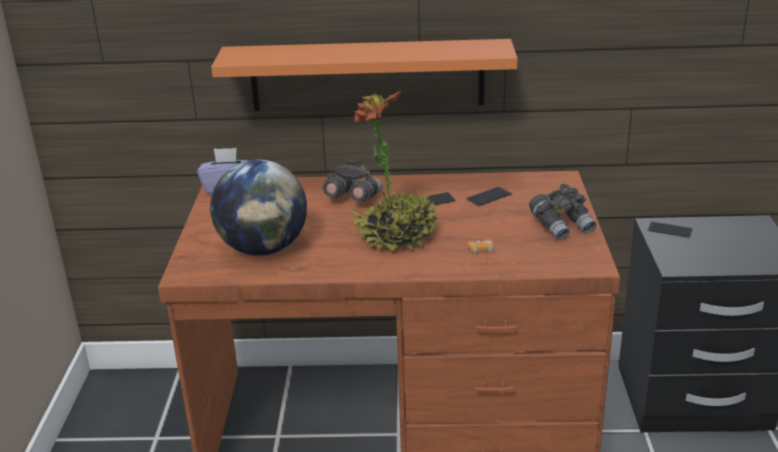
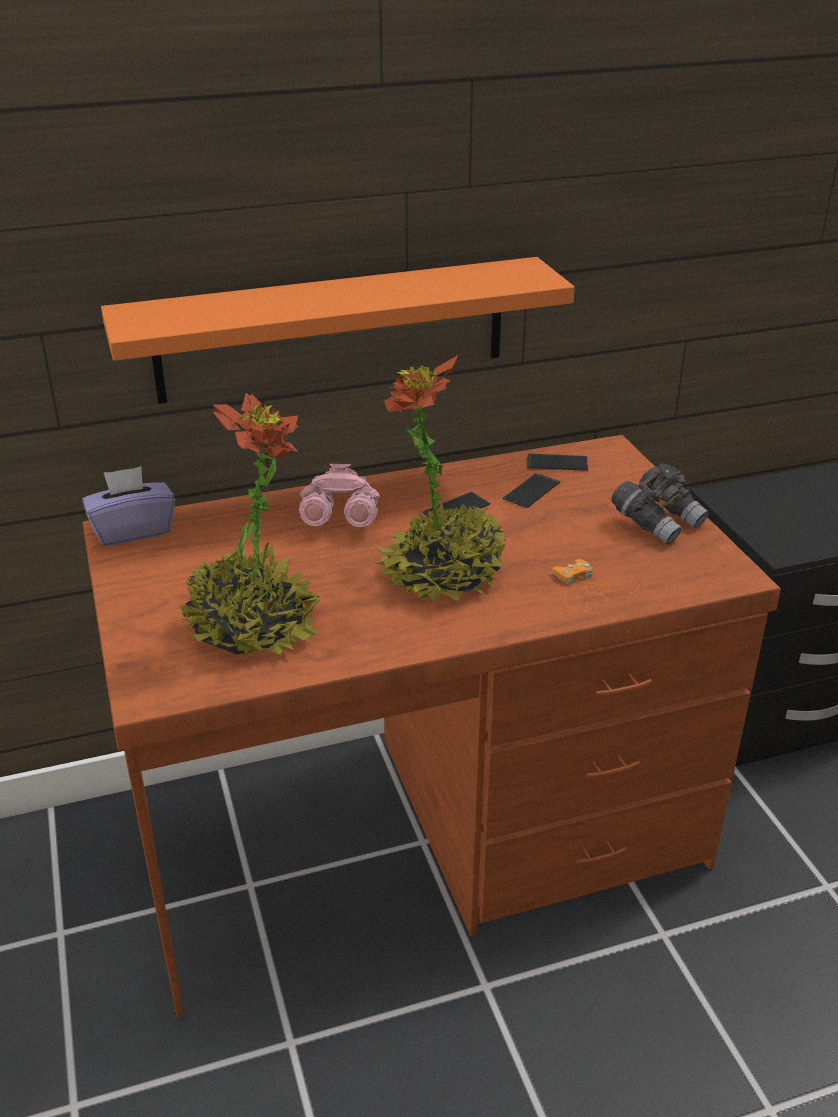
camera: 20 degrees left, 5 degrees up
(263, 248) = (252, 628): globe -> potted plant
(353, 199) = (340, 522): grey binoculars -> pink binoculars
(670, 230) = (743, 499): phone -> phone (557, 463)

